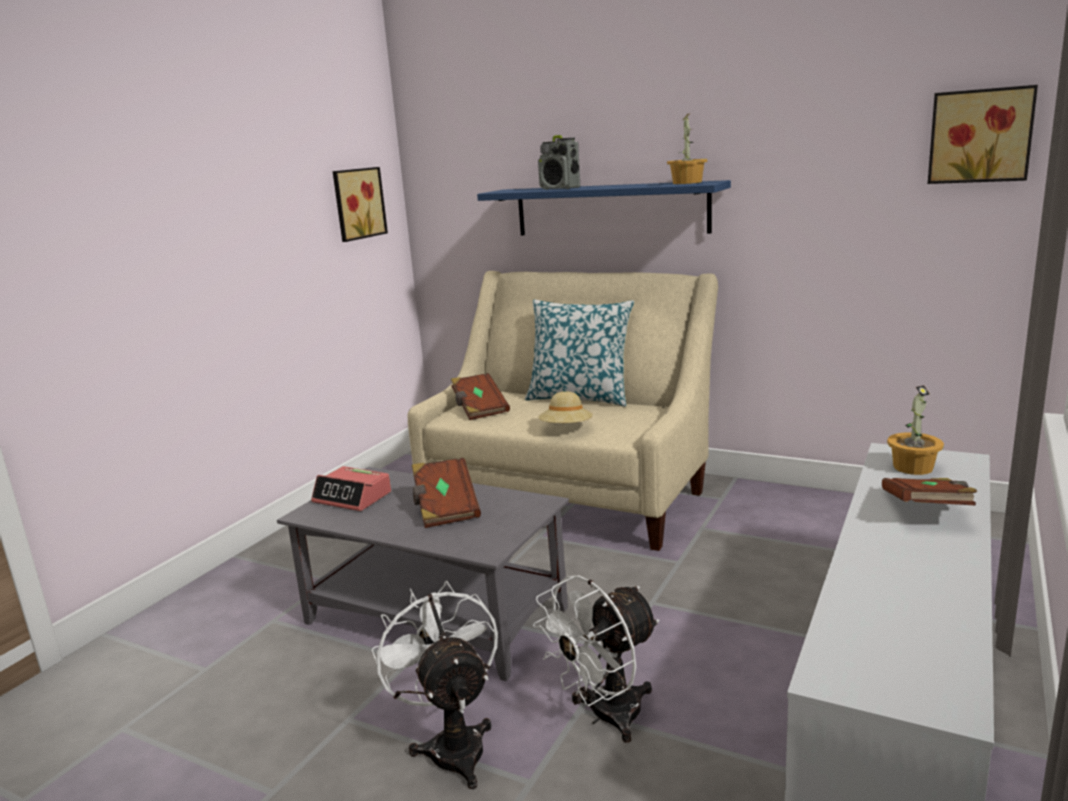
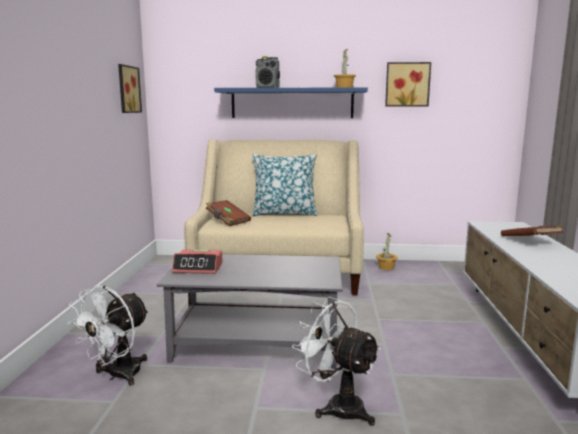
camera: 25 degrees left, 5 degrees down
(445, 508) = (270, 267): brown book -> none
(566, 429) = (297, 226): beige hat -> none
(605, 717) = (409, 375): white fan -> white fan (117, 376)
(912, 467) = (500, 228): potted plant -> potted plant (386, 267)
(980, 136) = (489, 71): picture -> picture (407, 84)

